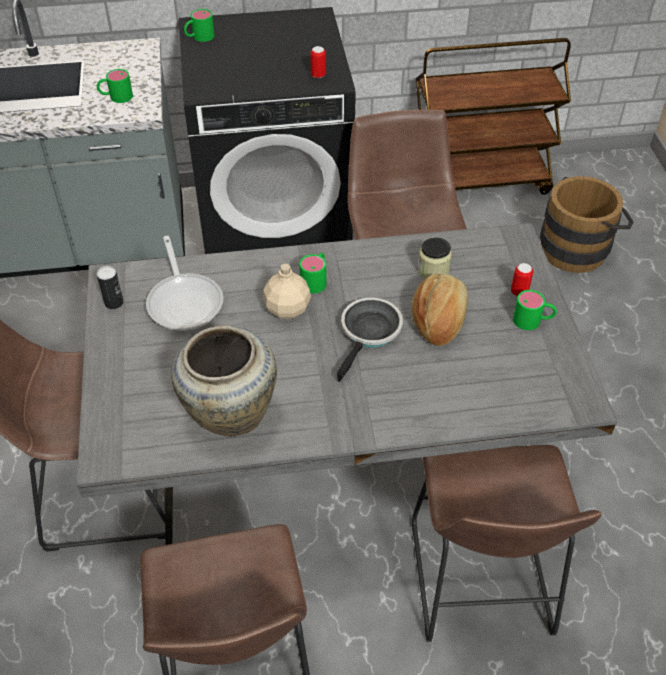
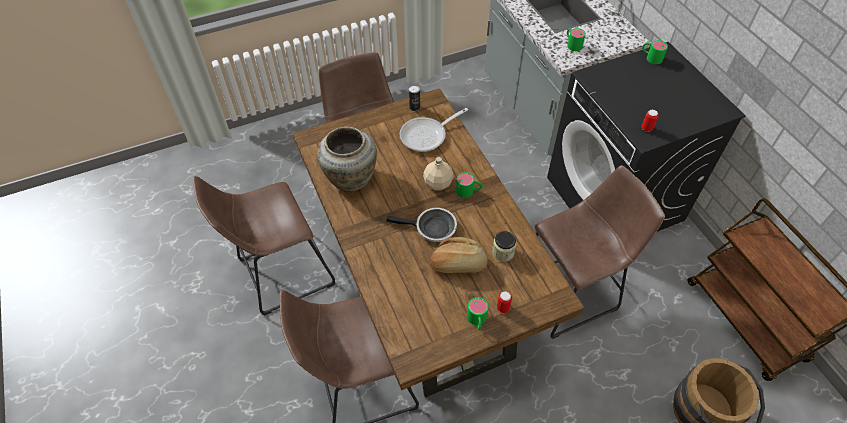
camera: 75 degrees right, 5 degrees up
(335, 463) = (425, 285): grey dining table -> brown dining table

